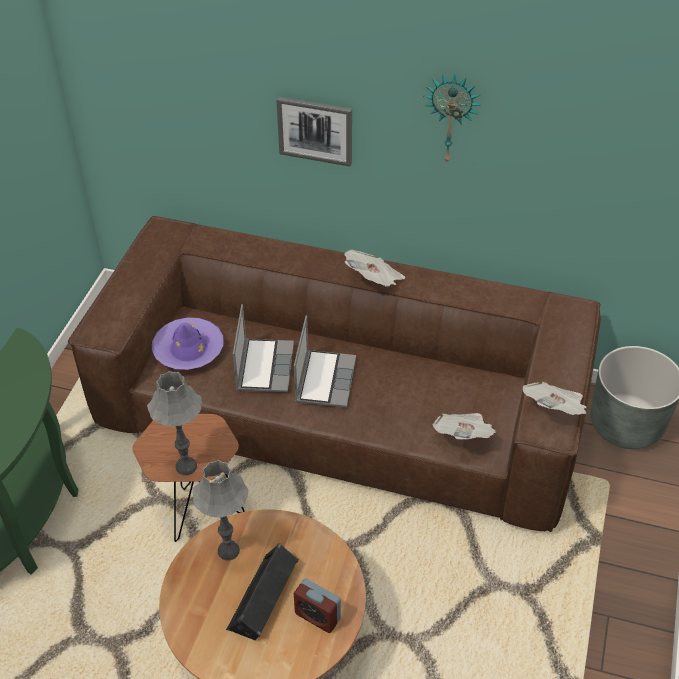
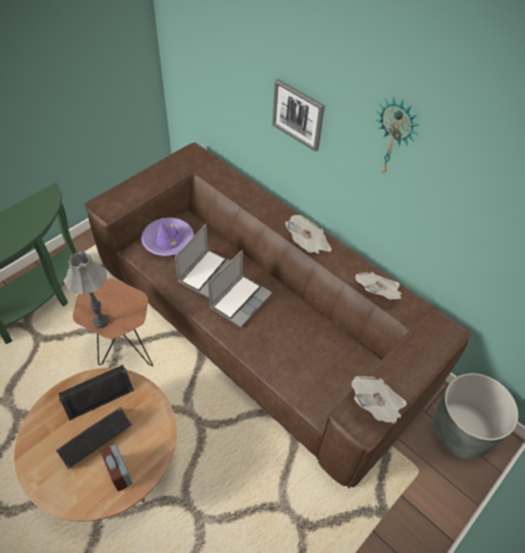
camera: 25 degrees right, 5 degrees up
(228, 551) = (97, 393): grey table lamp -> black speaker
(463, 436) = (309, 388): newspaper -> newspaper (378, 293)

